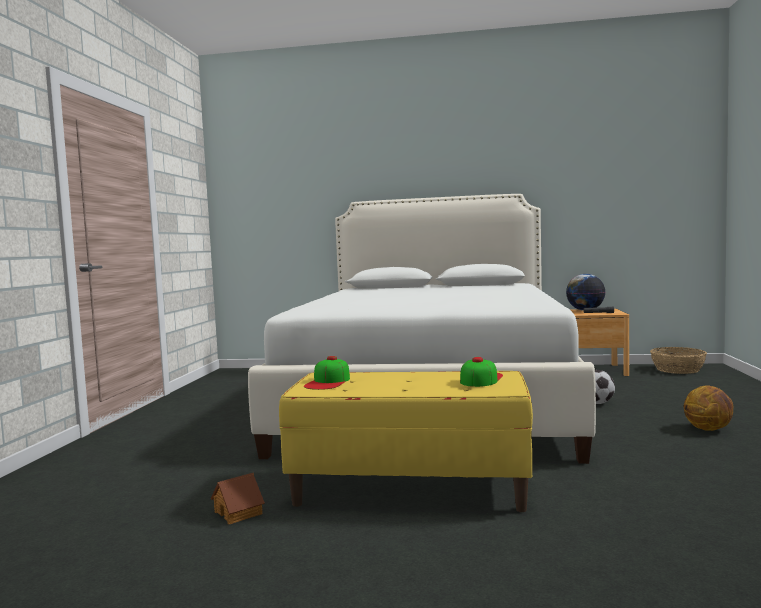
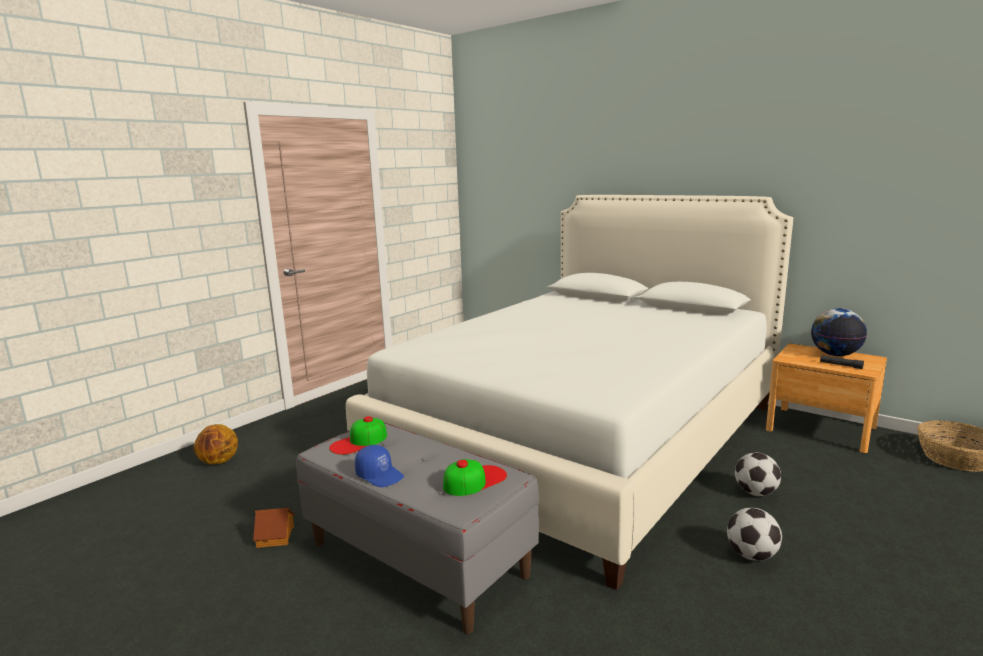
camera: 30 degrees right, 10 degrees up
(395, 390) = (380, 475): none -> blue cap
(411, 488) = (418, 558): yellow bench -> grey bench
(641, 429) = (752, 555): none -> football
(709, 429) = (843, 586): basketball -> basketball (219, 462)

